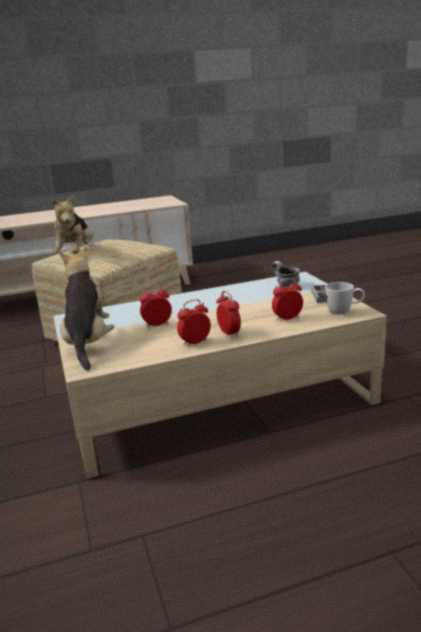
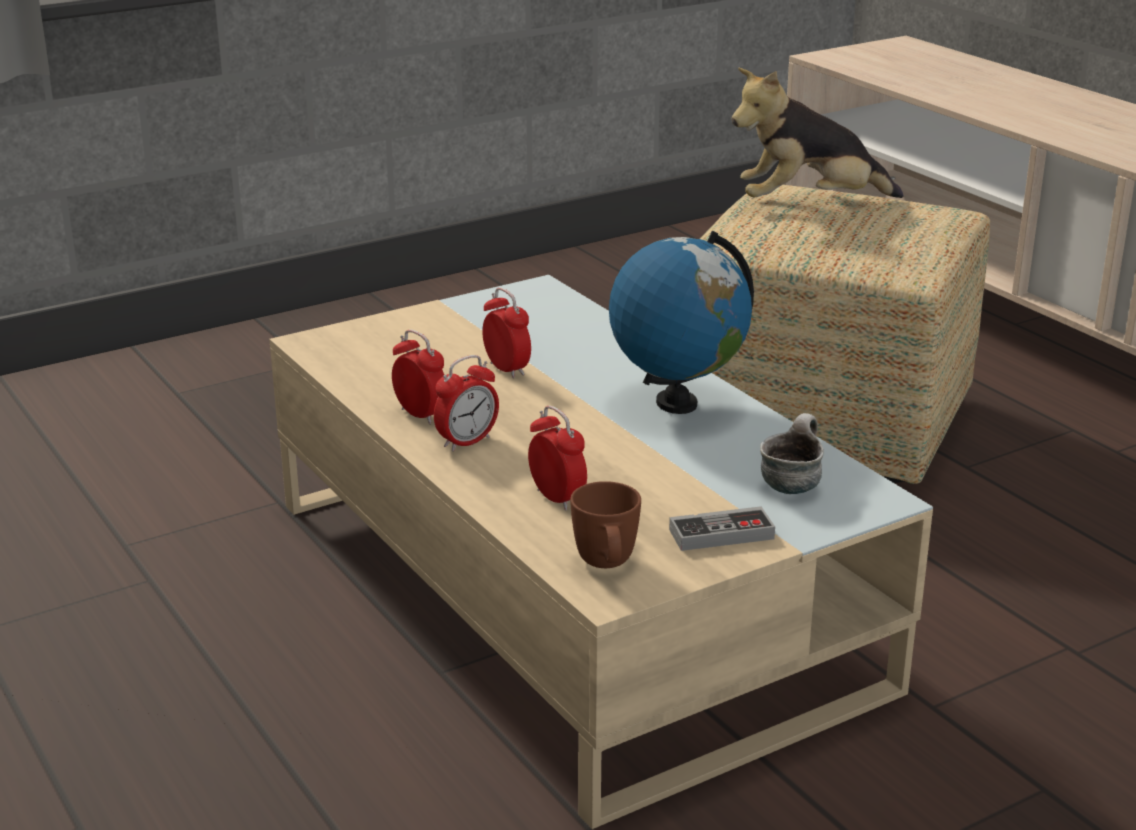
camera: 75 degrees right, 5 degrees up
(88, 343) = (415, 326): plush toy -> none
(212, 297) = (676, 403): none -> globe
(344, 312) = (607, 567): white mug -> brown mug

